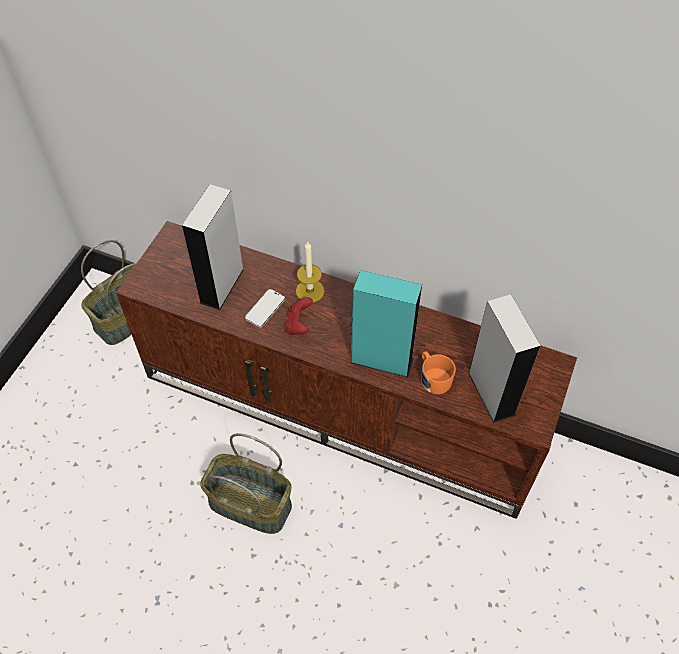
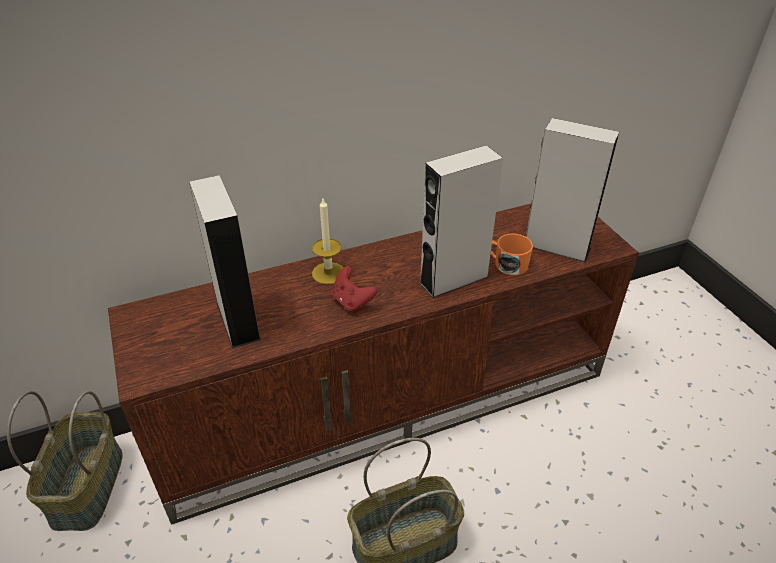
camera: 45 degrees left, 15 degrees down
(265, 309) = (305, 310): phone -> none
(381, 360) = (453, 279): turquoise speaker -> grey speaker

